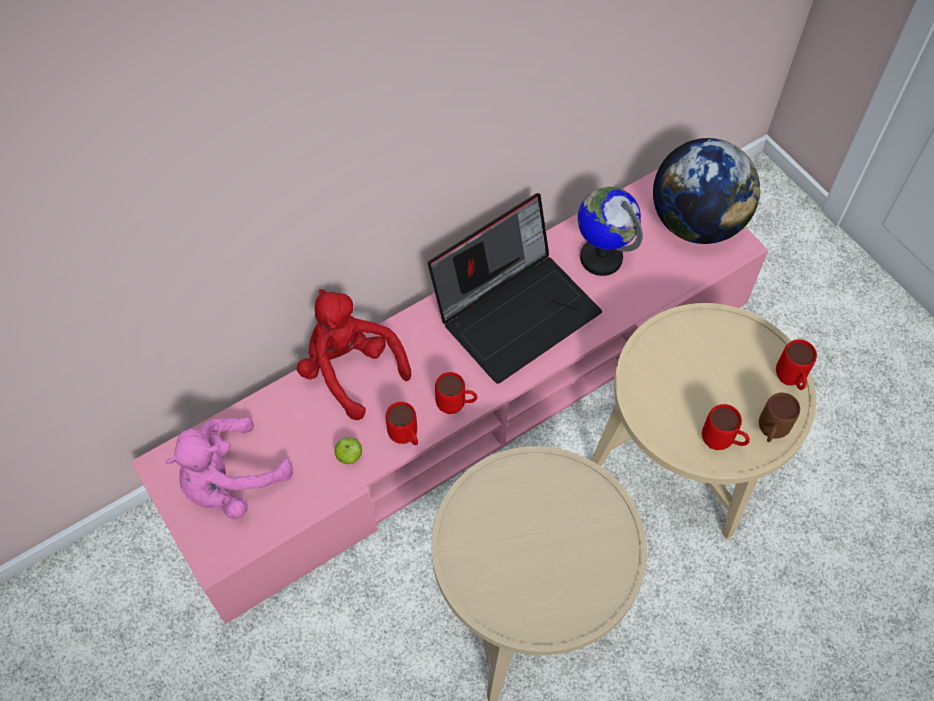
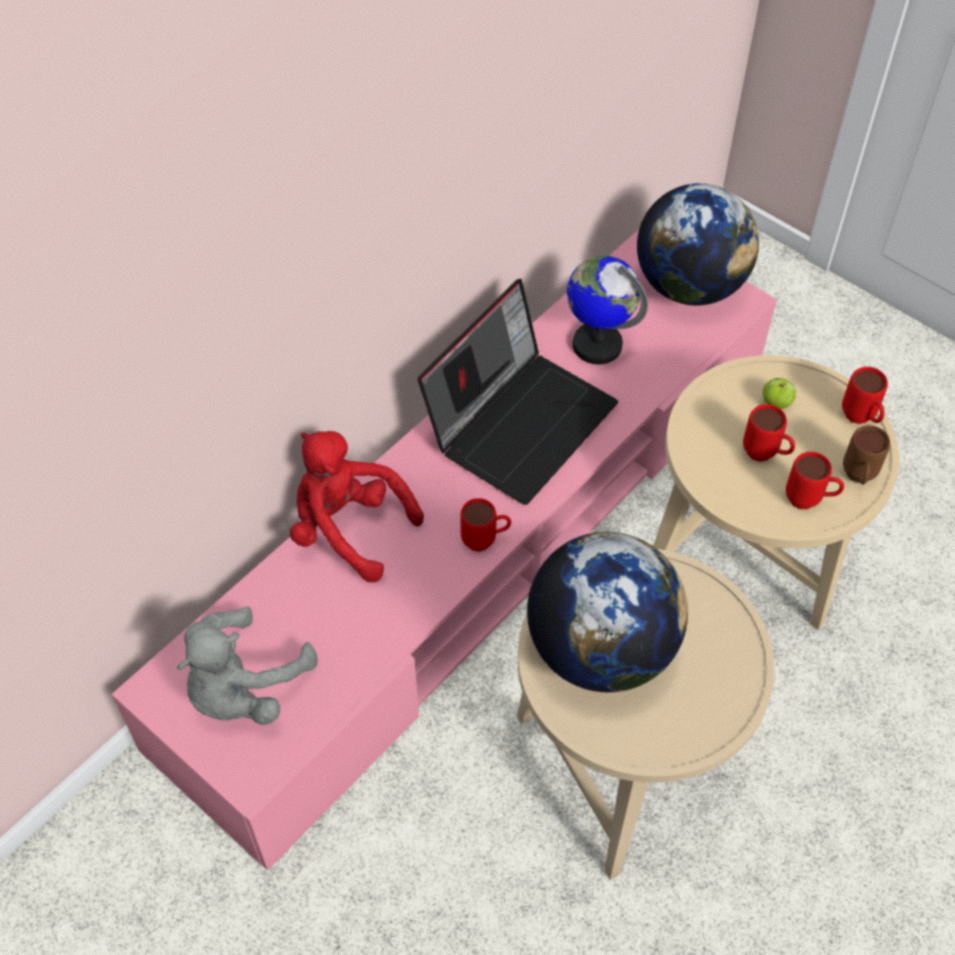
camera: 15 degrees left, 5 degrees down
(230, 482) = (244, 689): pink plush toy -> grey plush toy
(349, 456) = (378, 625): apple -> apple (776, 403)
(406, 439) = (439, 590): red mug -> red mug (765, 455)
(504, 528) = (600, 649): none -> globe

